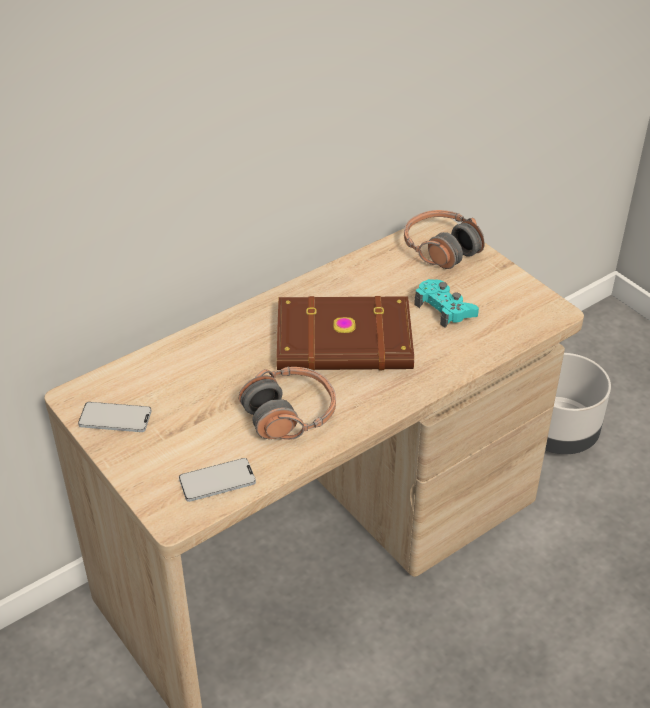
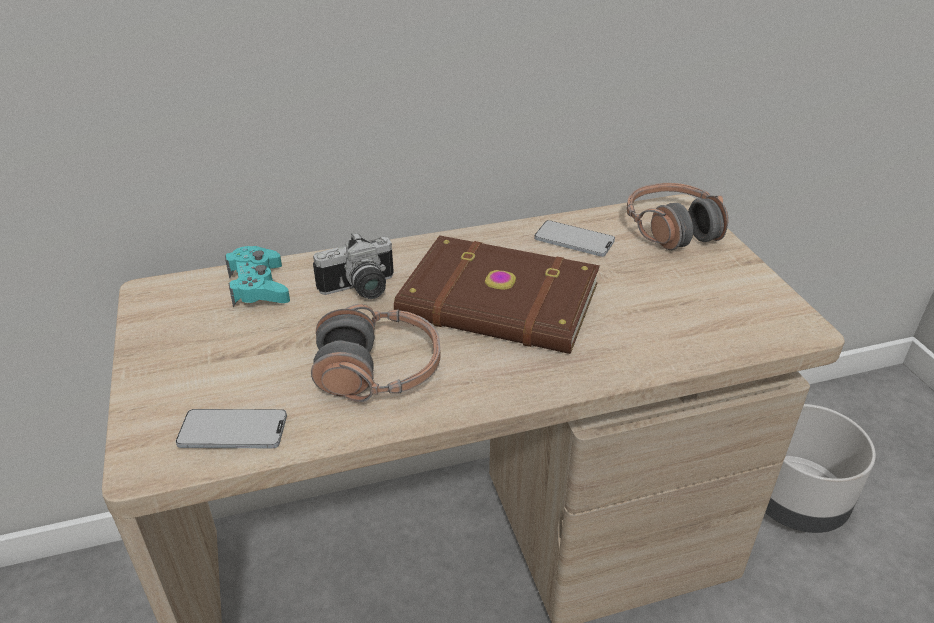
camera: 20 degrees right, 5 degrees down
(115, 418) = (174, 325): phone -> phone (574, 240)
(238, 356) = (361, 290): none -> camera
(445, 309) = (647, 293): turquoise game controller -> turquoise game controller (258, 286)

